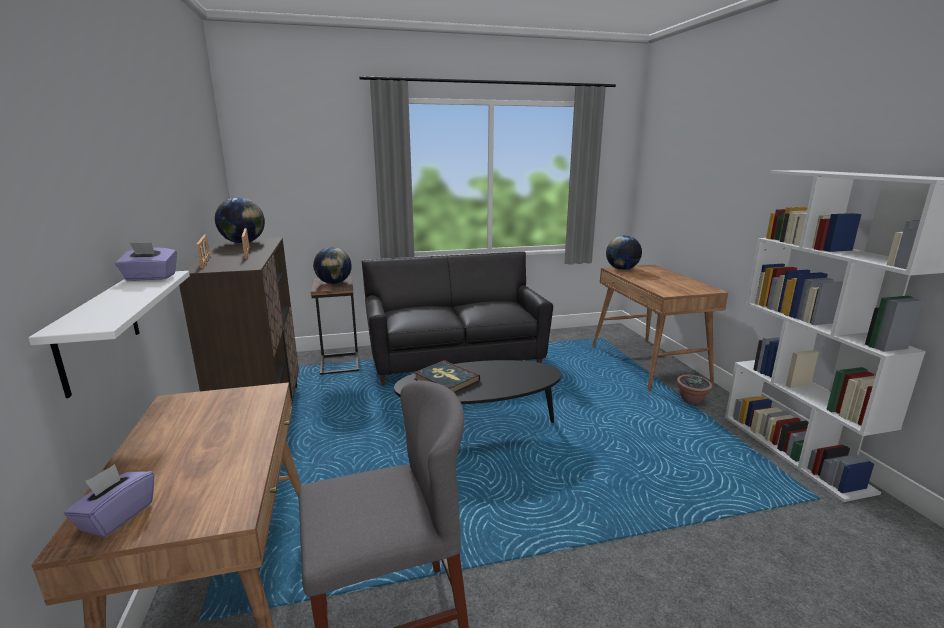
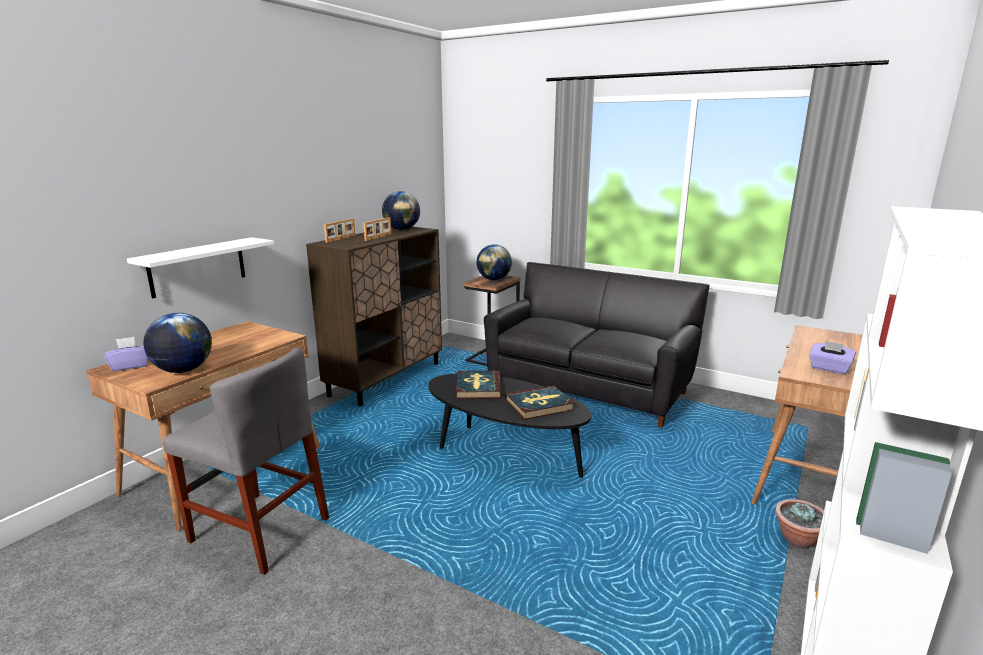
camera: 45 degrees right, 0 degrees up
(150, 277) = (246, 241): purple tissue box -> purple tissue box (829, 368)
(514, 374) = (539, 405): none -> book
(622, 269) = (820, 333): globe -> globe (183, 370)

